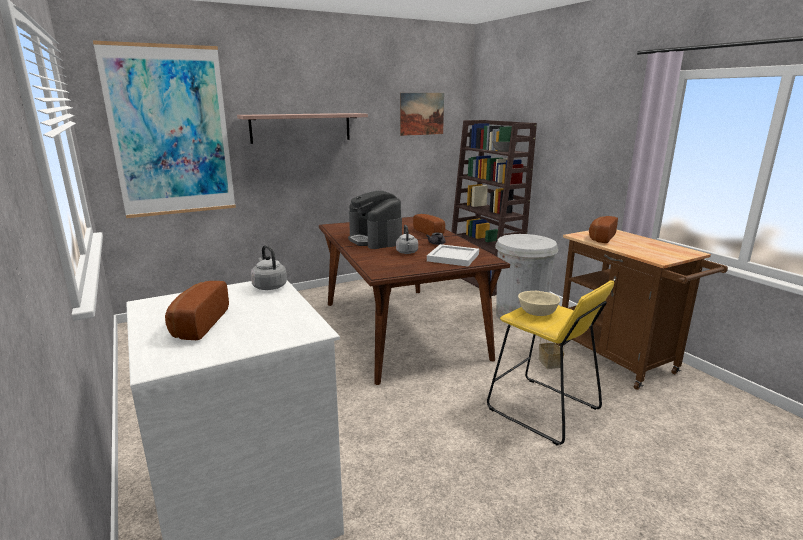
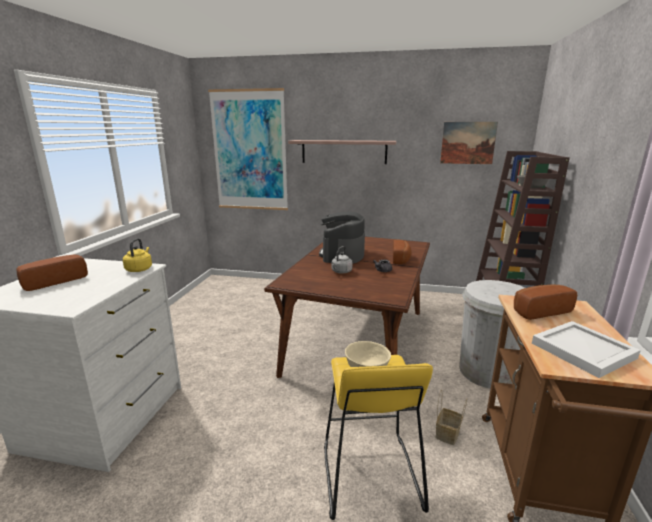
camera: 40 degrees right, 0 degrees up
(269, 286) = (139, 269): grey kettle -> yellow kettle
(452, 257) = (366, 287): white tray -> white tray (581, 350)

